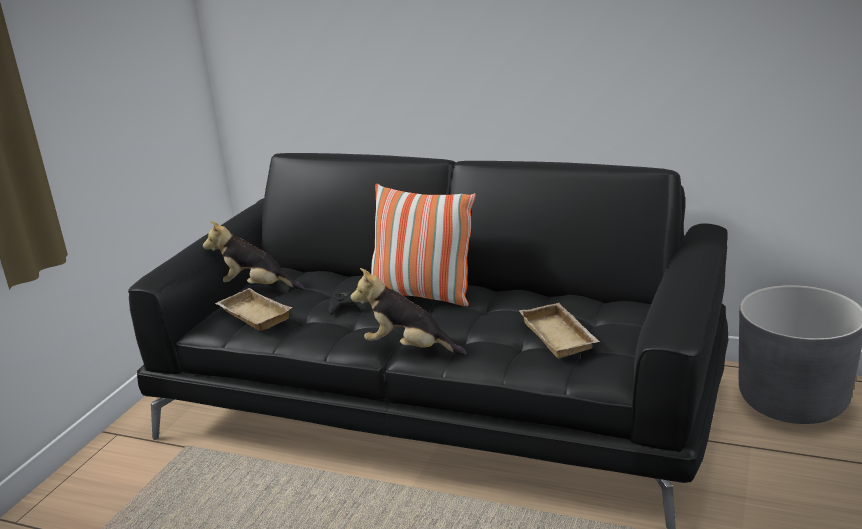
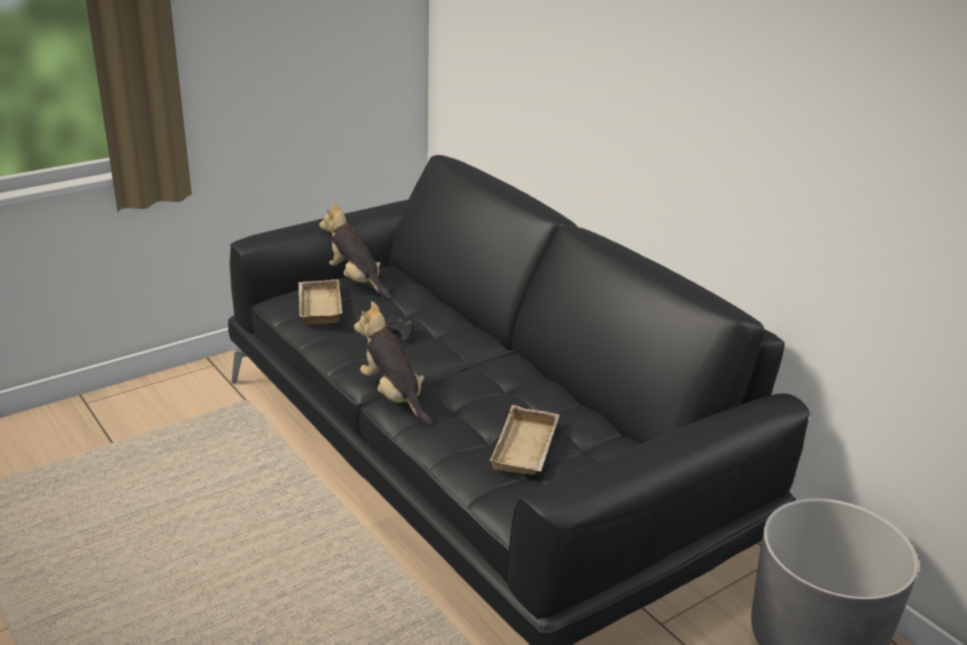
camera: 30 degrees right, 5 degrees up
(422, 295) = (473, 349): pillow -> none

